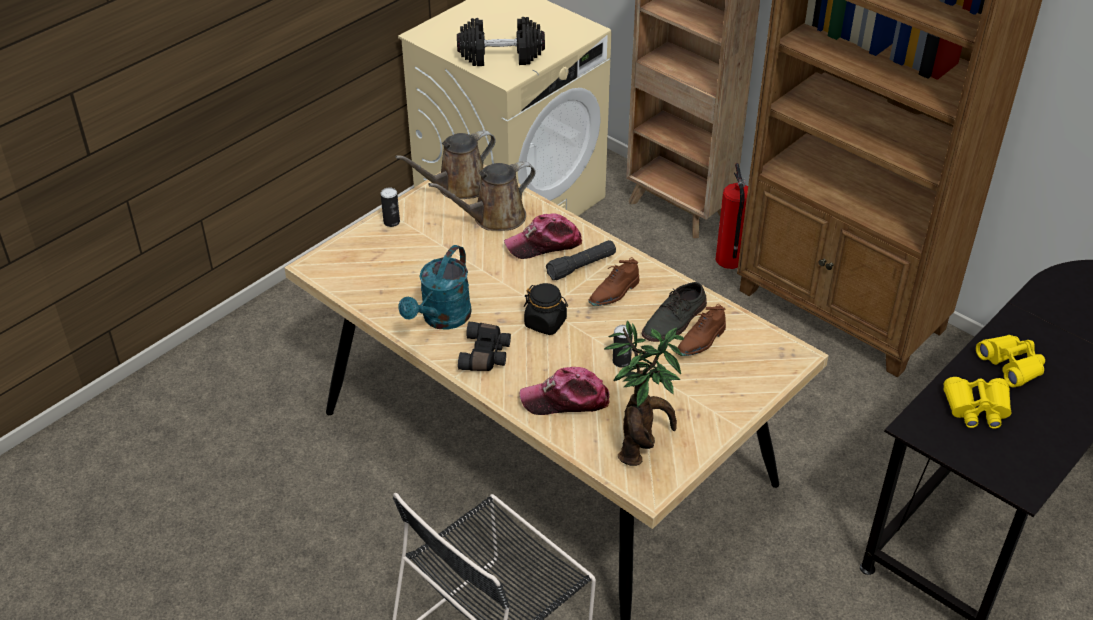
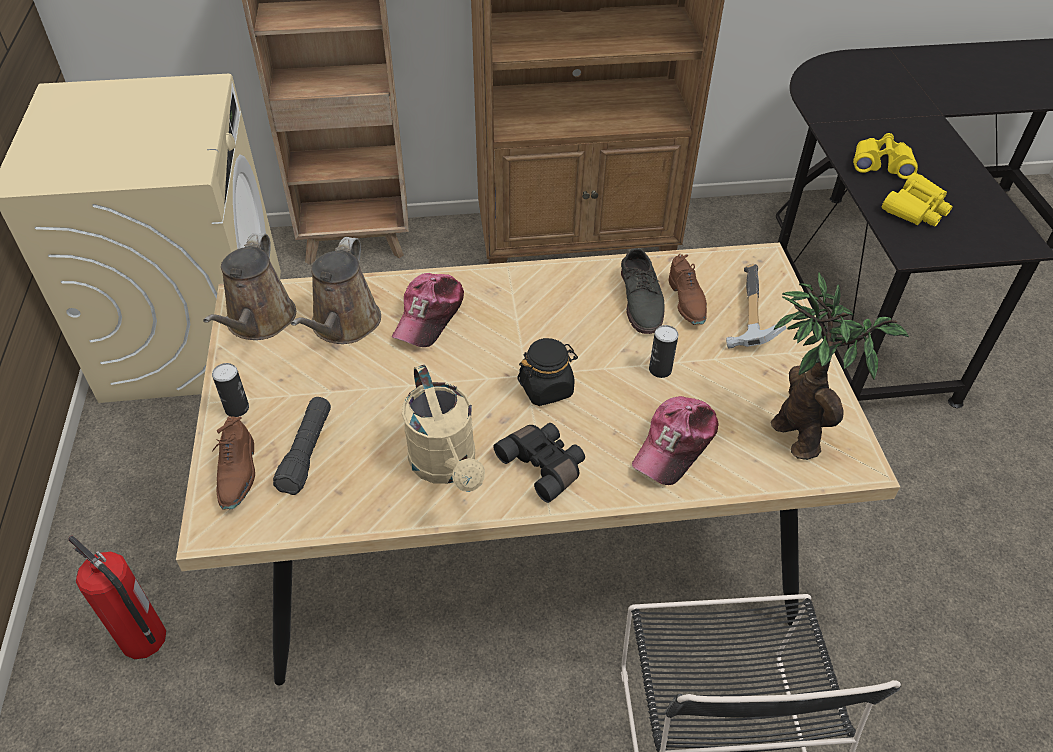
camera: 50 degrees left, 5 degrees up
(442, 319) = (447, 467): turquoise watering can -> beige watering can
(501, 56) = (151, 154): black dumbbell -> none
(581, 266) = (495, 312): black flashlight -> black flashlight (307, 452)
(614, 293) = (559, 314): brown shoe -> brown shoe (238, 473)
(724, 375) = (746, 315): none -> hammer
(730, 260) = (450, 256): fire extinguisher -> fire extinguisher (144, 639)

